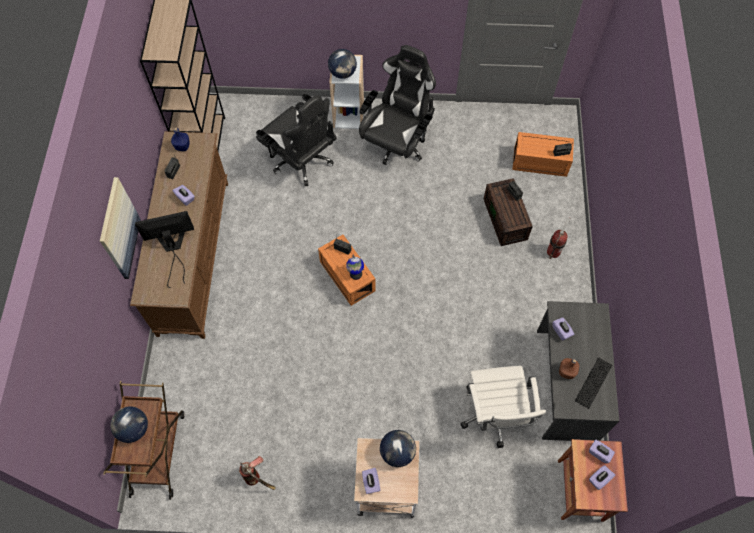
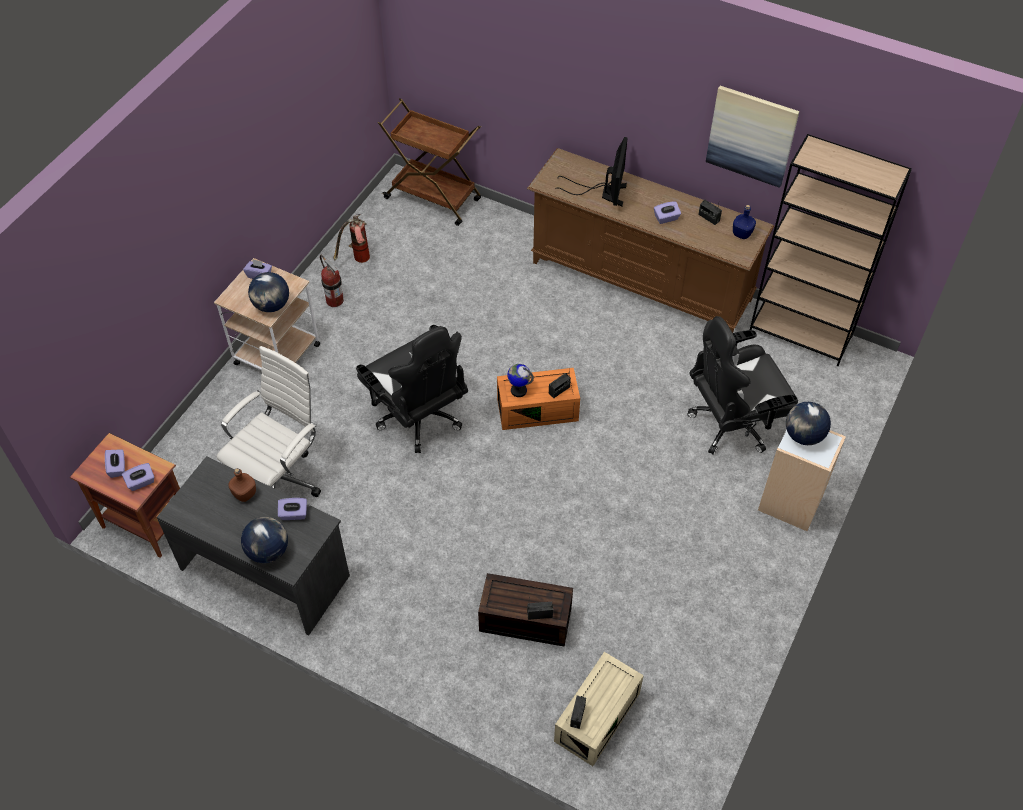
camera: 115 degrees right, 10 degrees down
(119, 229) = (613, 109): picture -> picture (751, 135)
(133, 429) = (433, 135): globe -> globe (268, 551)
(397, 145) = (711, 541): black office chair -> black office chair (416, 414)
(494, 416) = (280, 480): white office chair -> white office chair turned 105 degrees clockwise
(539, 162) = (596, 715): orange storage box -> beige storage box
(553, 251) = (444, 655): fire extinguisher -> fire extinguisher (334, 300)
(593, 382) = (214, 514): keyboard -> none

